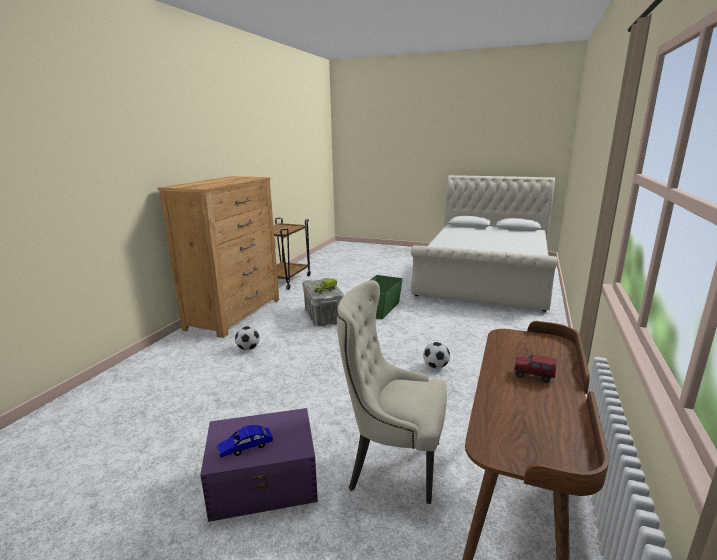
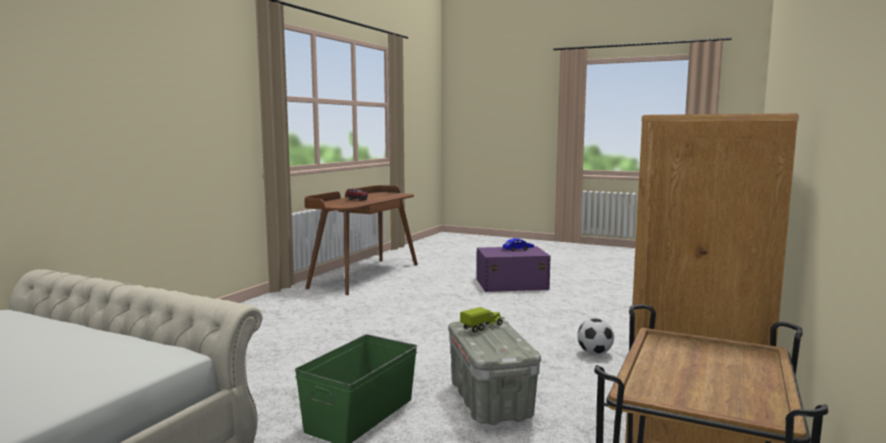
camera: 175 degrees left, 10 degrees down
(393, 464) = (427, 286): beige chair -> none
(436, 366) = (345, 326): football -> none

